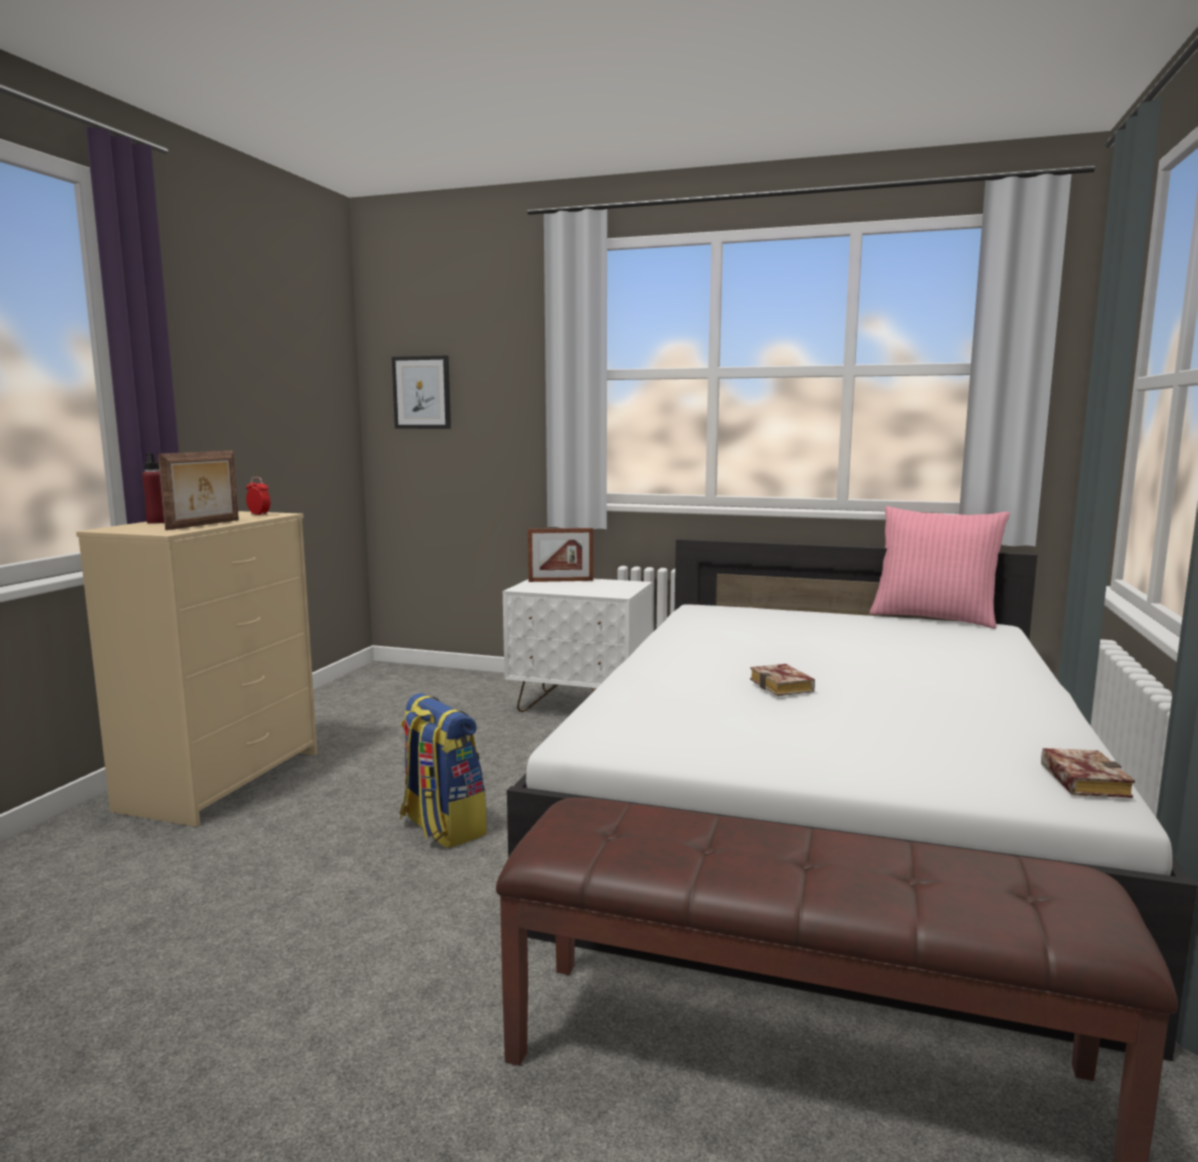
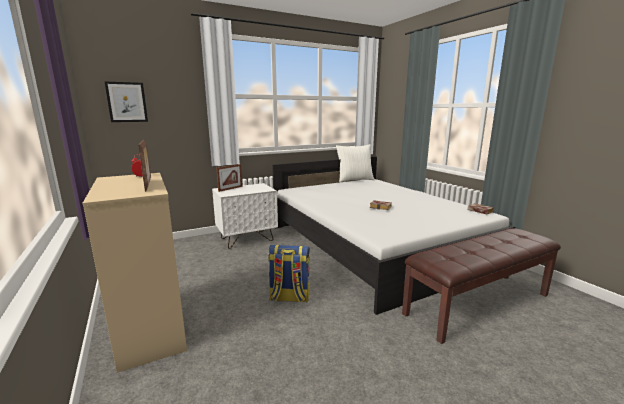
camera: 45 degrees left, 5 degrees up
(157, 522) = (105, 189): red bottle -> none
(934, 617) = (354, 180): pink pillow -> white pillow

